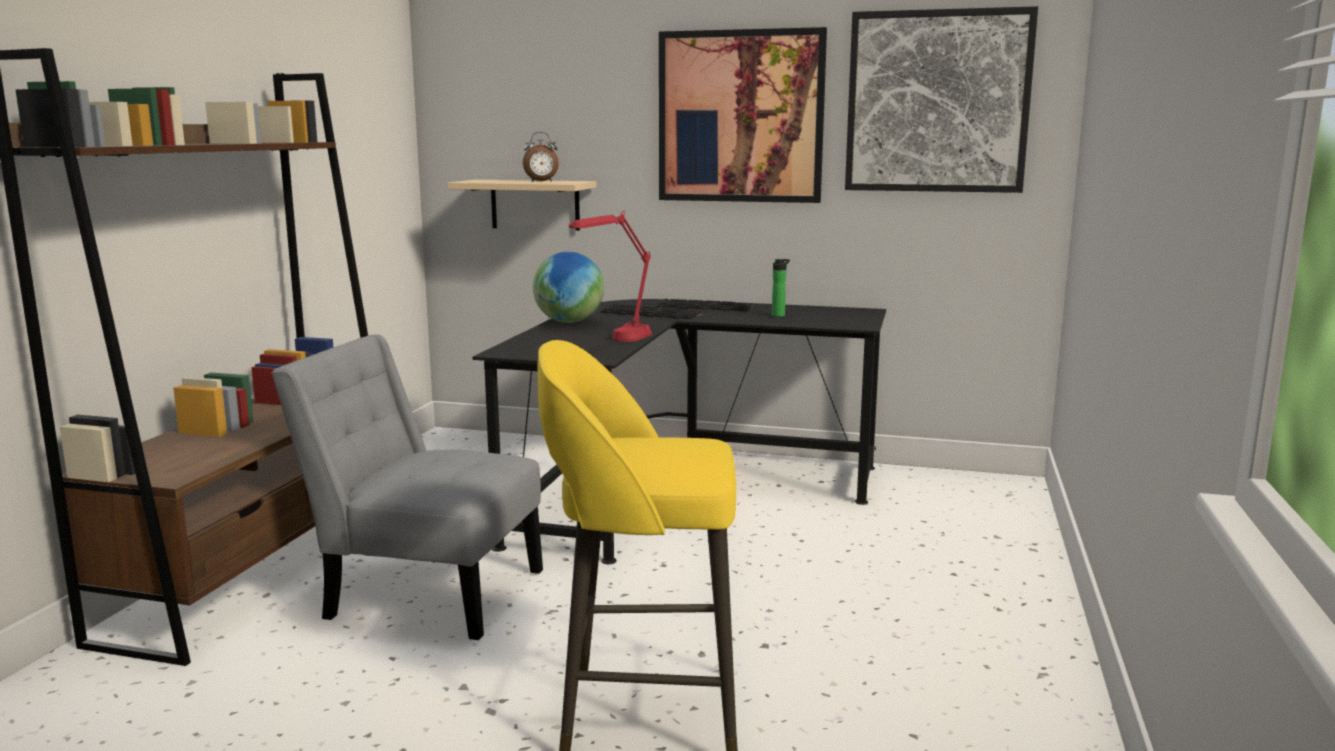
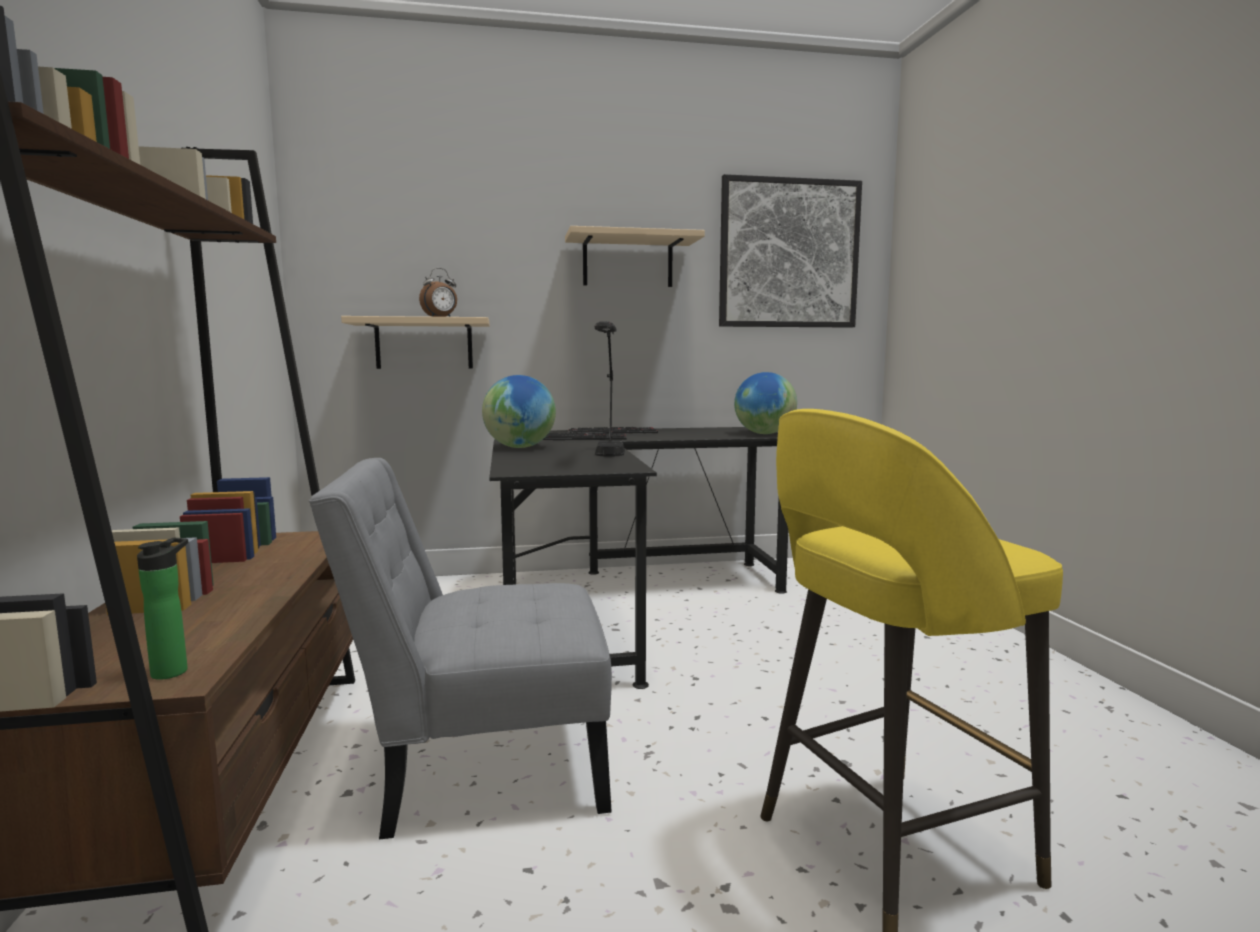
camera: 25 degrees left, 5 degrees down
(615, 342) = (608, 457): red table lamp -> black table lamp
(740, 117) = (627, 262): picture -> beige shelf
(779, 315) = (692, 433): bottle -> bottle (174, 670)
(857, 322) = (764, 434): none -> globe

